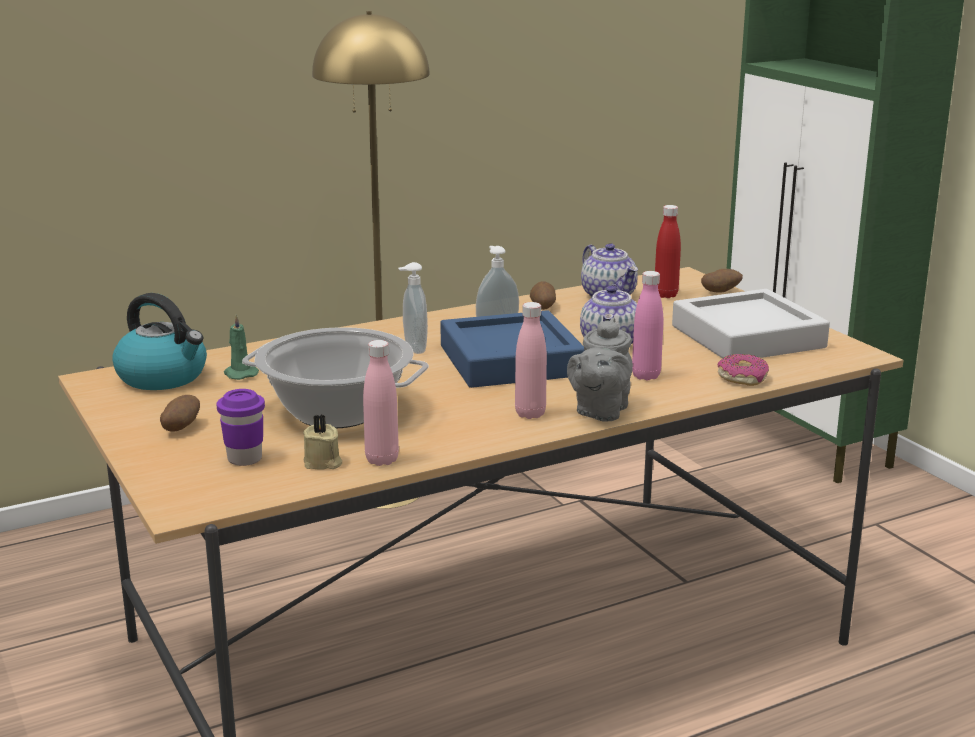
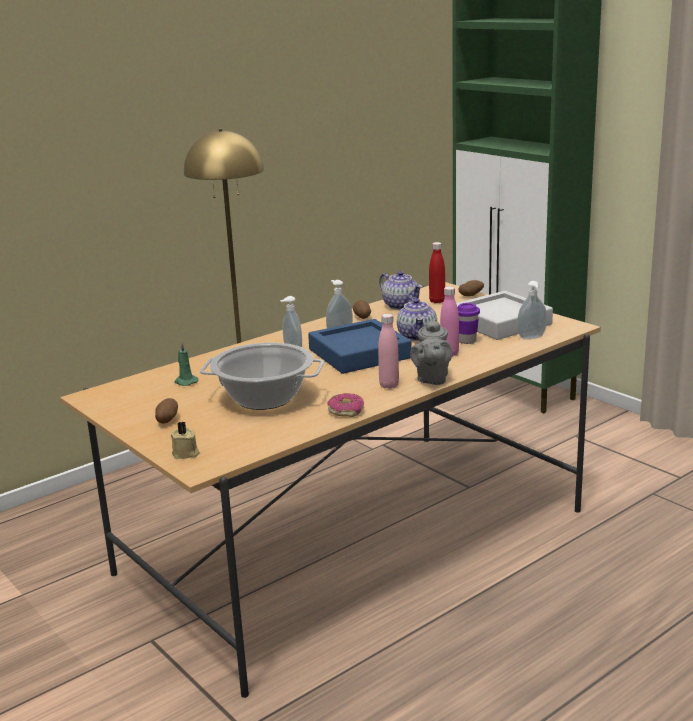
camera: 10 degrees left, 0 degrees up
(164, 377) = (134, 389): kettle -> none
(244, 459) = (221, 434): purple cup -> purple cup (467, 341)
(323, 463) = (273, 431): beige candle -> beige candle (186, 454)
(382, 460) = (310, 424): pink bottle -> none
(742, 378) = (509, 348): donut -> donut (346, 411)
(786, 365) = (532, 338): none -> soap dispenser

